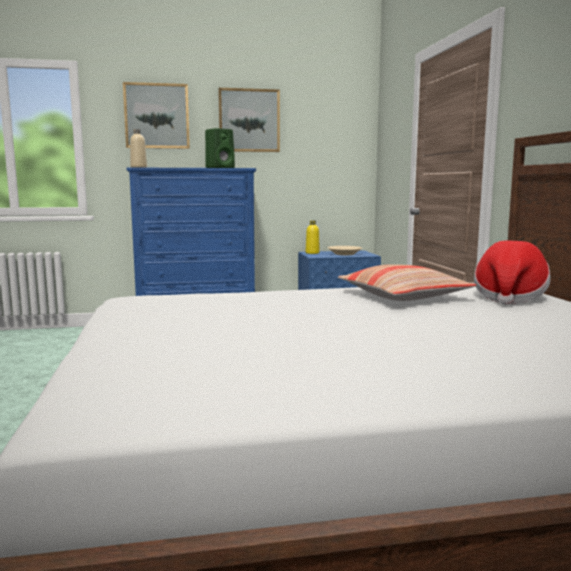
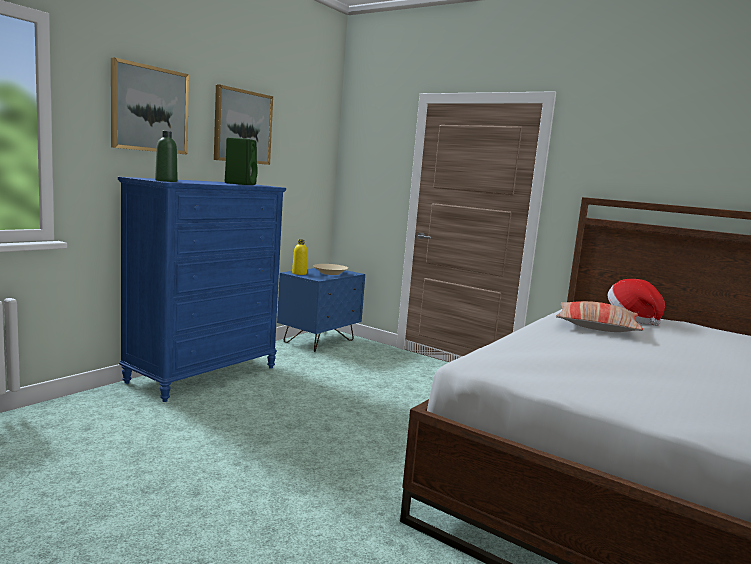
camera: 45 degrees left, 0 degrees up
(138, 167) = (166, 181): beige bottle -> green bottle

